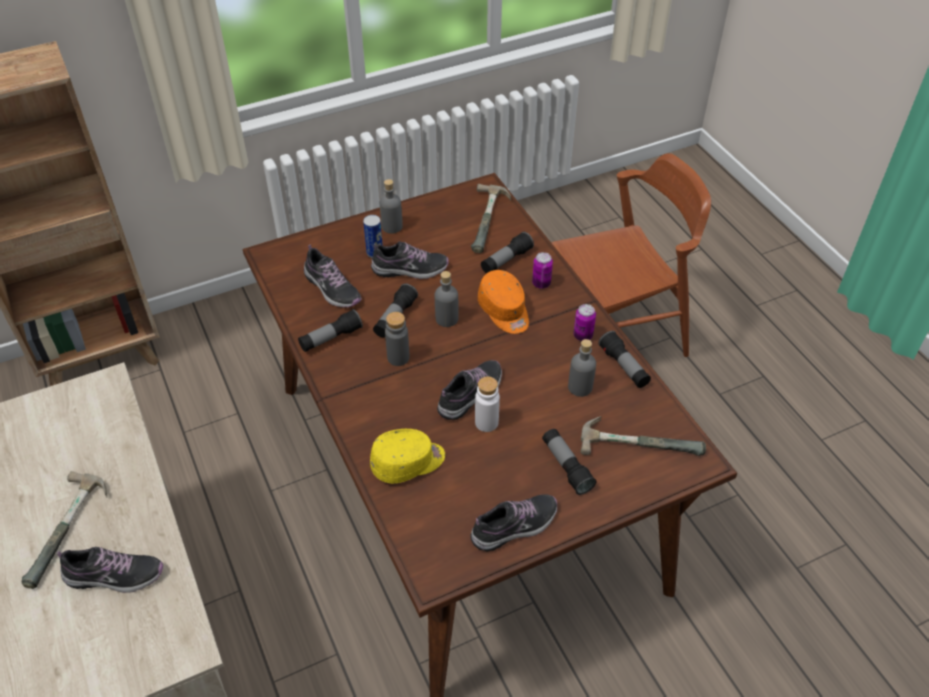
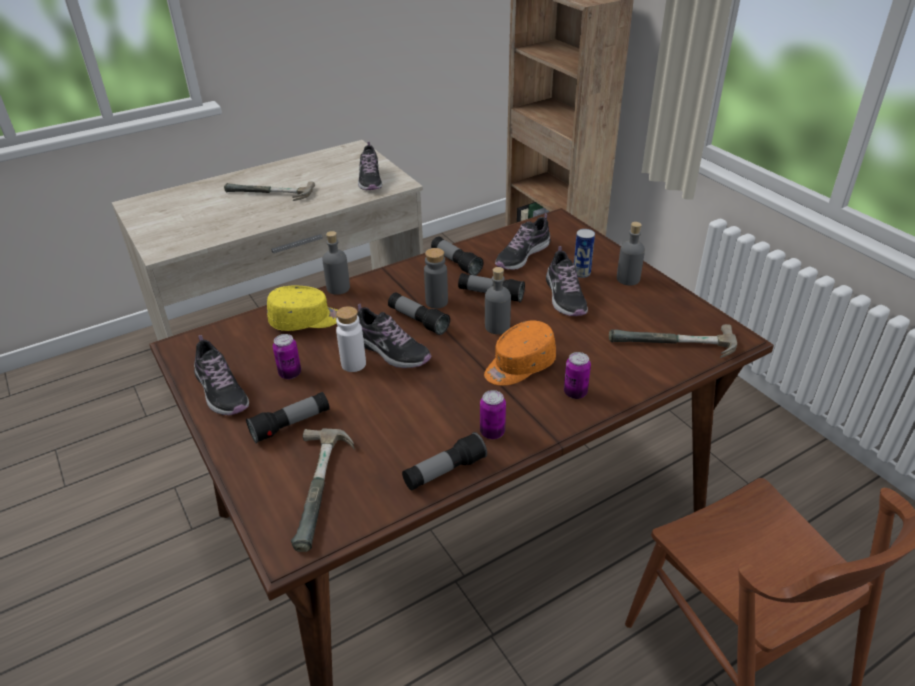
camera: 85 degrees right, 10 degrees down
(114, 576) = (228, 215): shoe -> shoe (370, 179)
(408, 463) = (306, 320): yellow cap -> yellow cap turned 75 degrees counterclockwise
(494, 471) = (290, 373): none -> can
(506, 260) = (606, 362): flashlight -> flashlight (418, 321)
(580, 387) = (407, 432): grey bottle -> grey bottle (338, 288)

